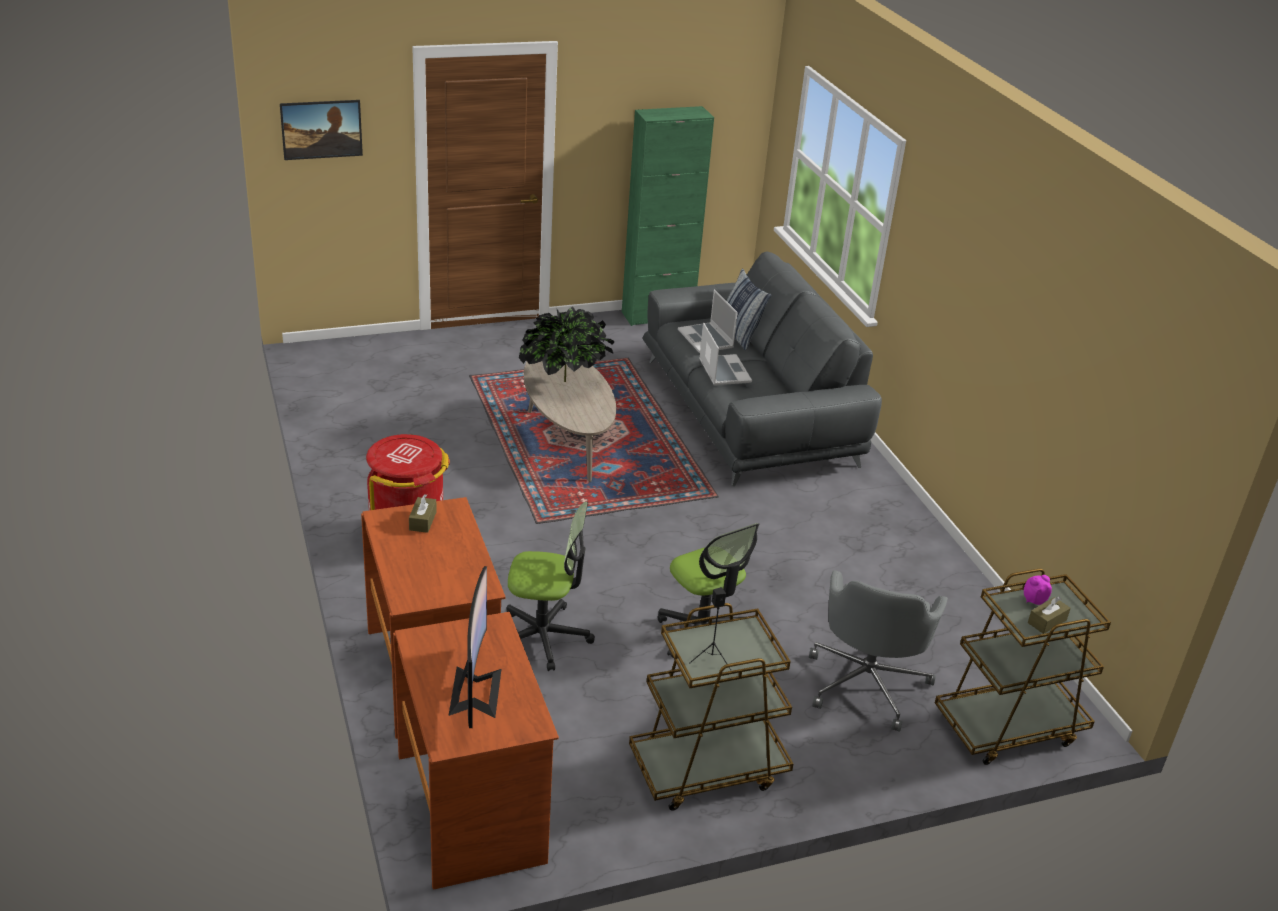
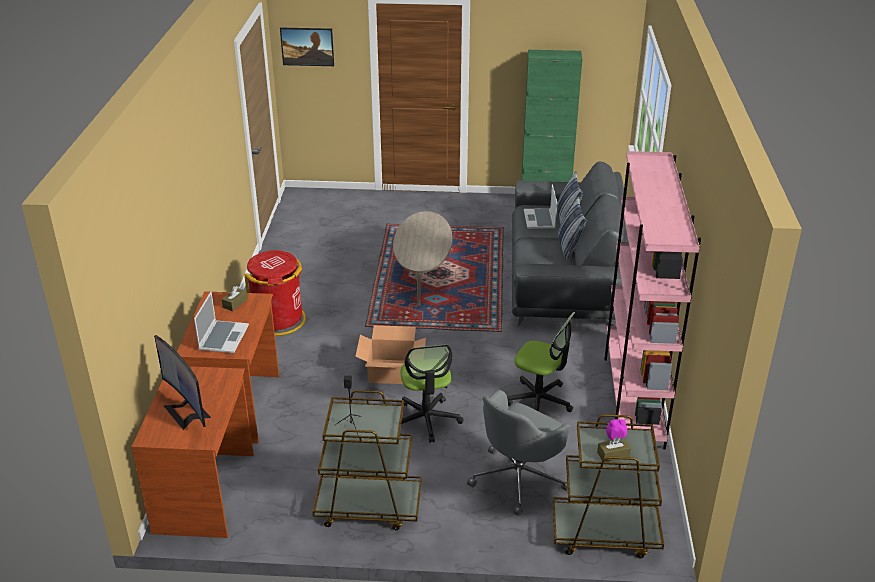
camera: 25 degrees right, 0 degrees up
(475, 691) = (187, 411): monitor -> monitor turned 120 degrees clockwise
(544, 636) = (320, 399): office chair -> office chair (539, 401)
(565, 382) = (423, 235): potted plant -> none
(613, 577) = (391, 371): none -> cardboard box
(723, 371) = (536, 243): laptop -> laptop (223, 337)
(767, 370) = (569, 247): none -> pillow
(927, 548) = (633, 396): none -> pink bookcase

